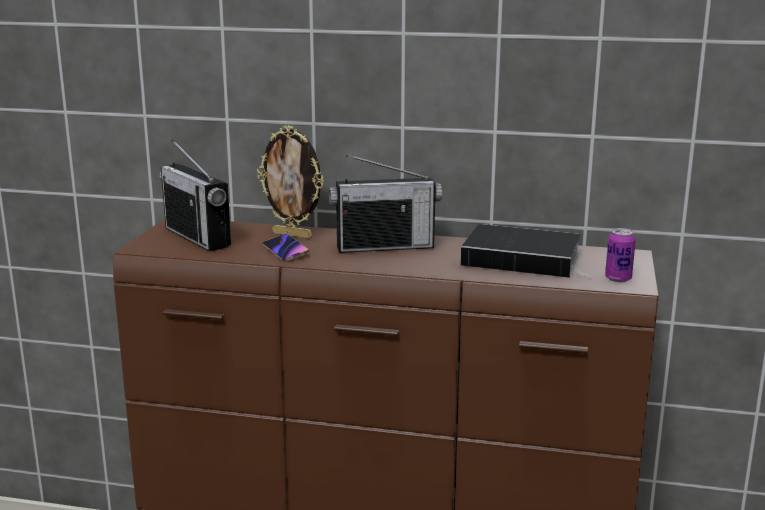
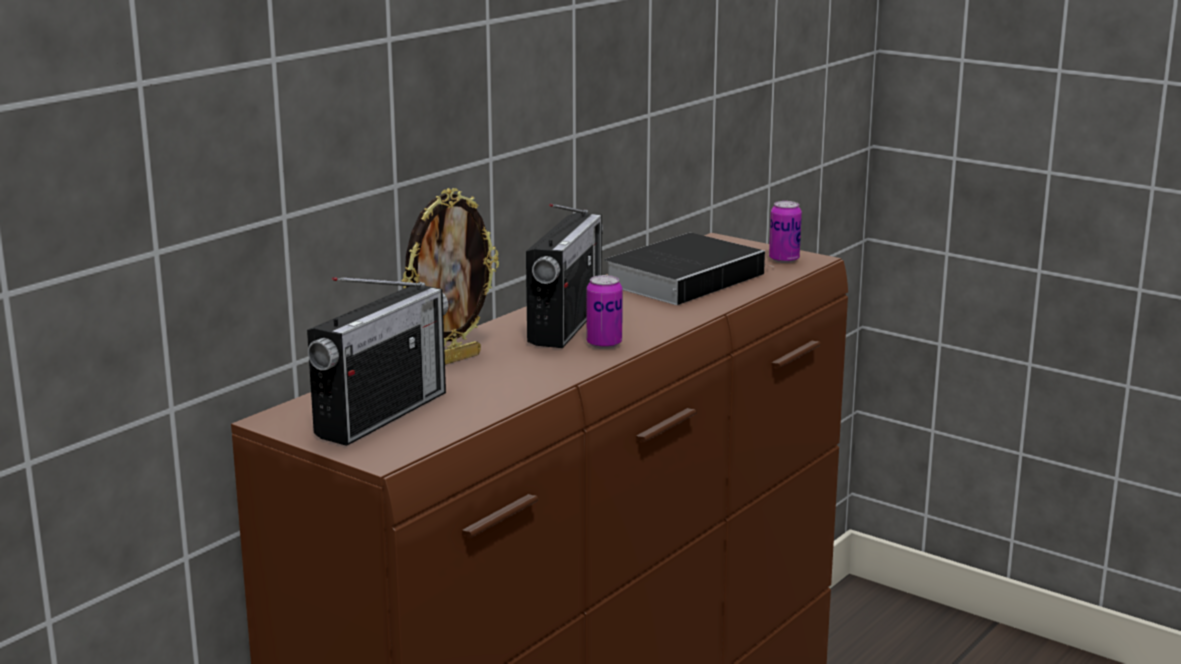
camera: 65 degrees left, 0 degrees up
(197, 237) = (381, 414): radio -> radio turned 45 degrees counterclockwise
(285, 251) = (518, 373): phone -> none
(359, 260) = (604, 344): none -> can

